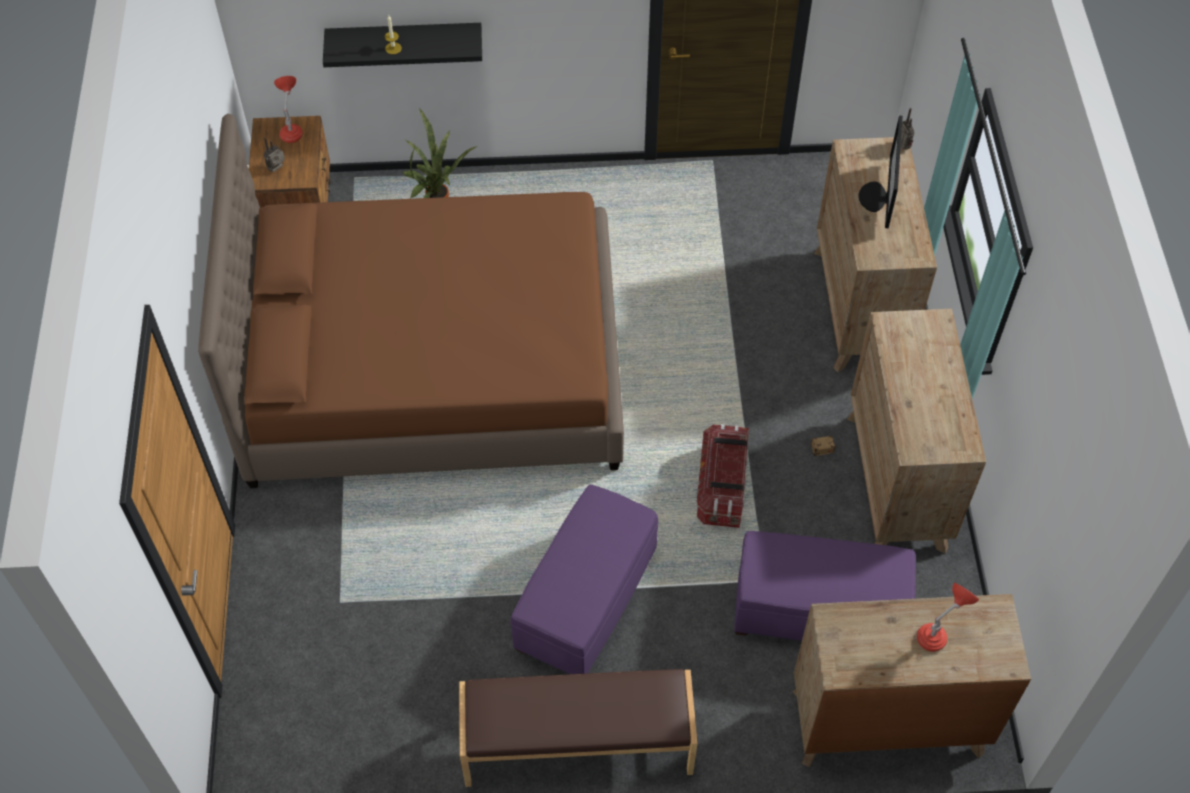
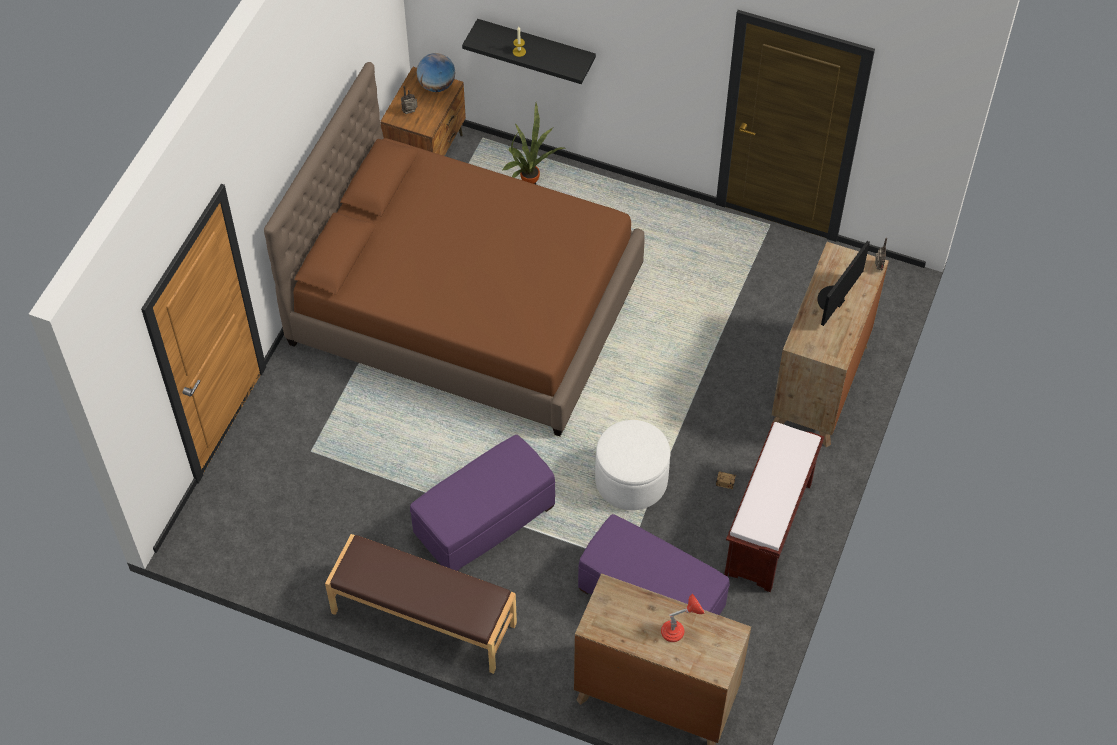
camera: 25 degrees right, 0 degrees up
(292, 129) = (436, 85): red table lamp -> globe
(721, 487) = (631, 480): storage box -> white ottoman
(896, 482) = (768, 530): brown dresser -> brown bench

